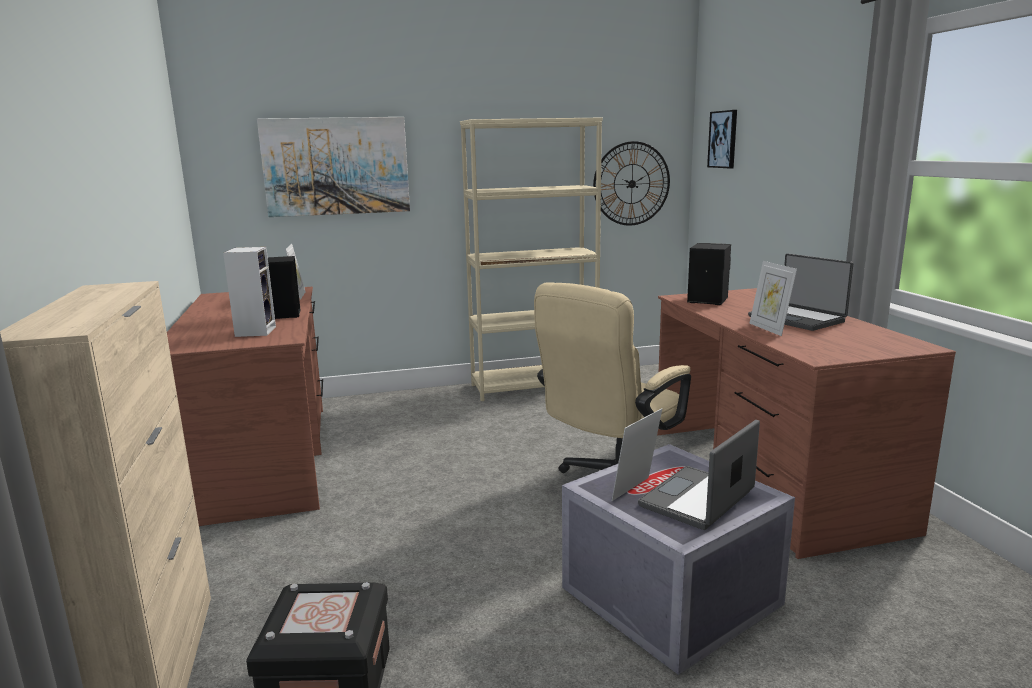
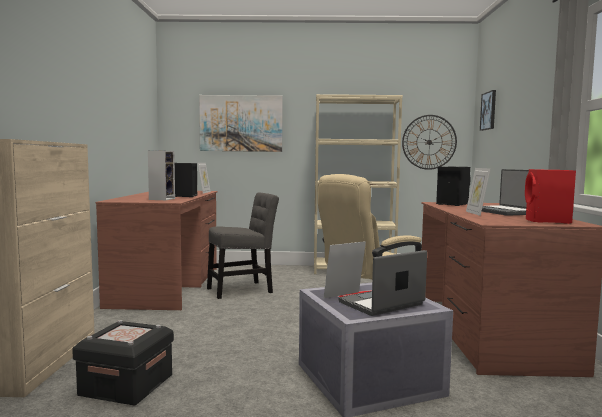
camera: 15 degrees right, 10 degrees down
(392, 450) = (243, 290): none -> grey chair
(877, 343) = (547, 221): none -> red speaker

